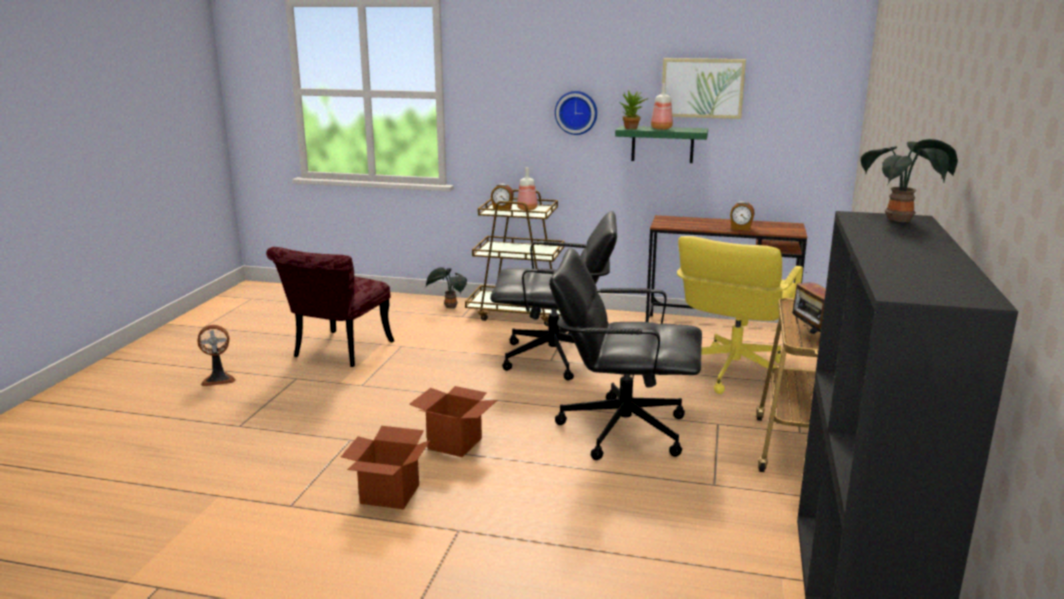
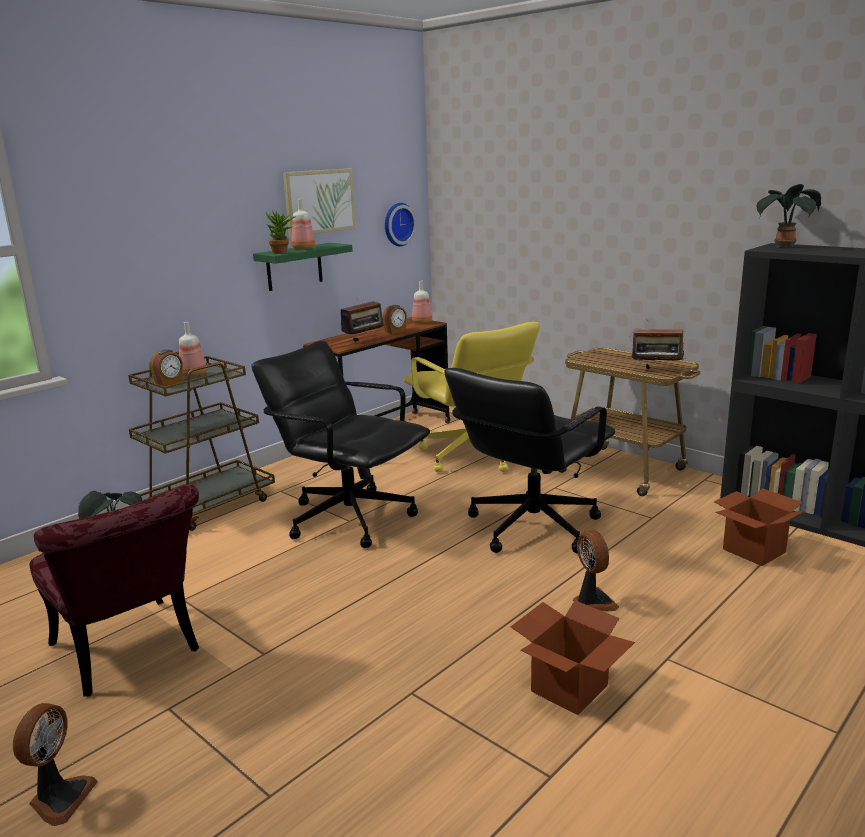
camera: 60 degrees left, 0 degrees up
(455, 444) = (485, 620): cardboard box -> cardboard box (754, 551)
(519, 482) = (592, 601): none -> fan
(555, 359) = (349, 518): black office chair -> black office chair turned 90 degrees counterclockwise
(576, 112) = (206, 245): wall clock -> wall clock (397, 224)
(694, 226) = (364, 341): none -> radio
(790, 229) = (421, 322): none -> bottle

